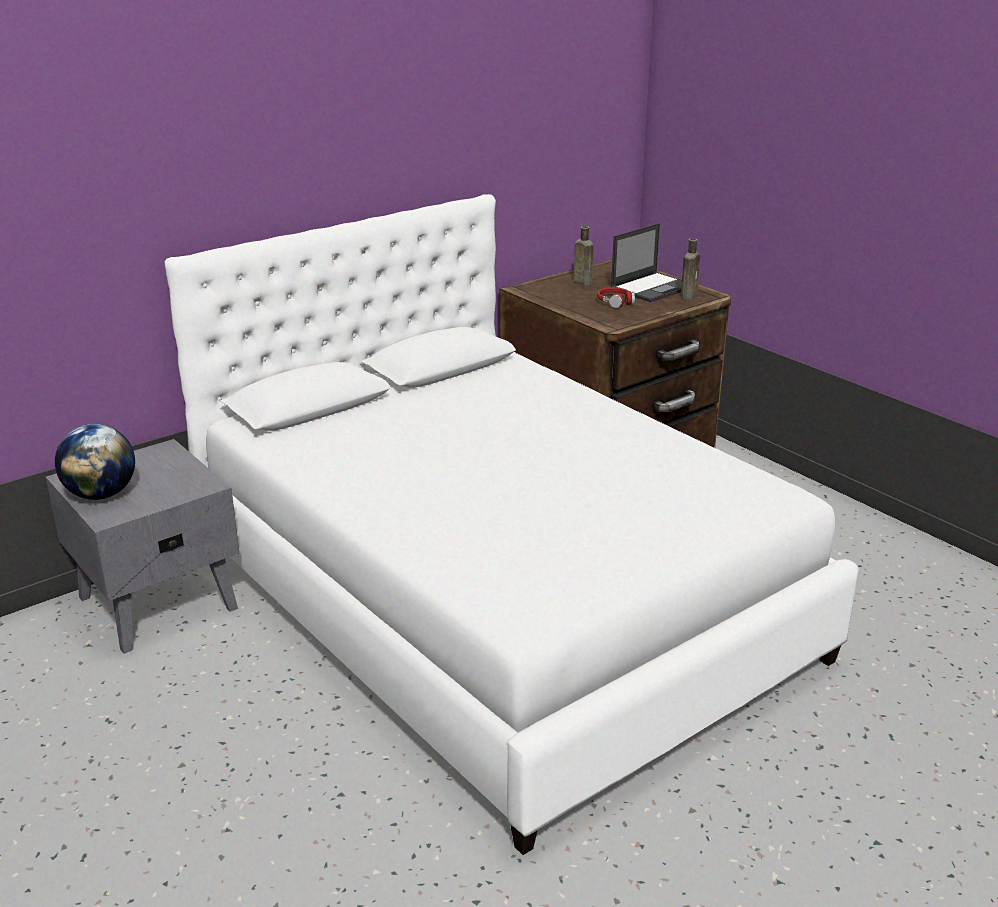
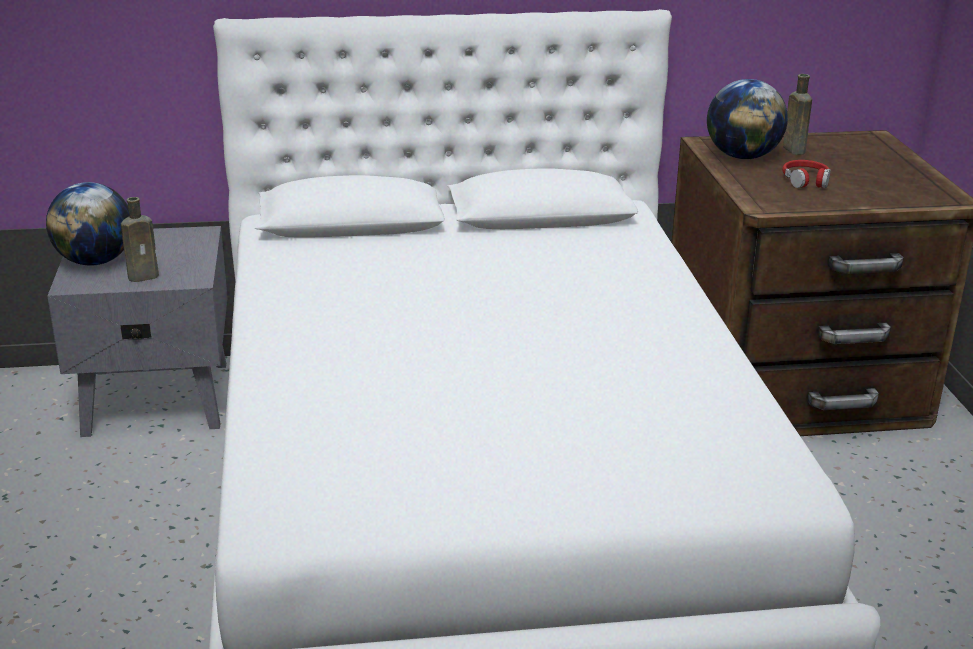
camera: 30 degrees right, 0 degrees up
(556, 294) = (742, 156): none -> globe
(653, 287) = (881, 174): laptop -> none
(689, 296) = (918, 194): brown bottle -> brown bottle (145, 276)

